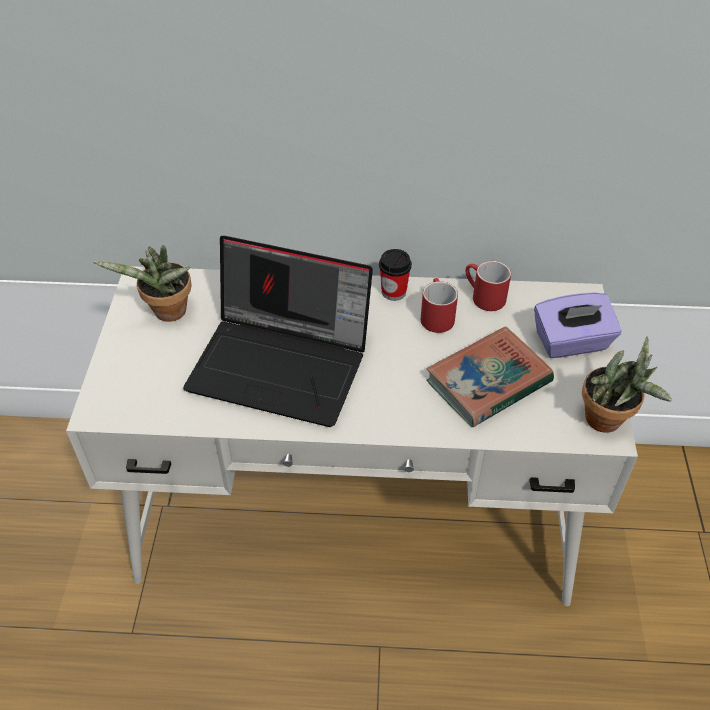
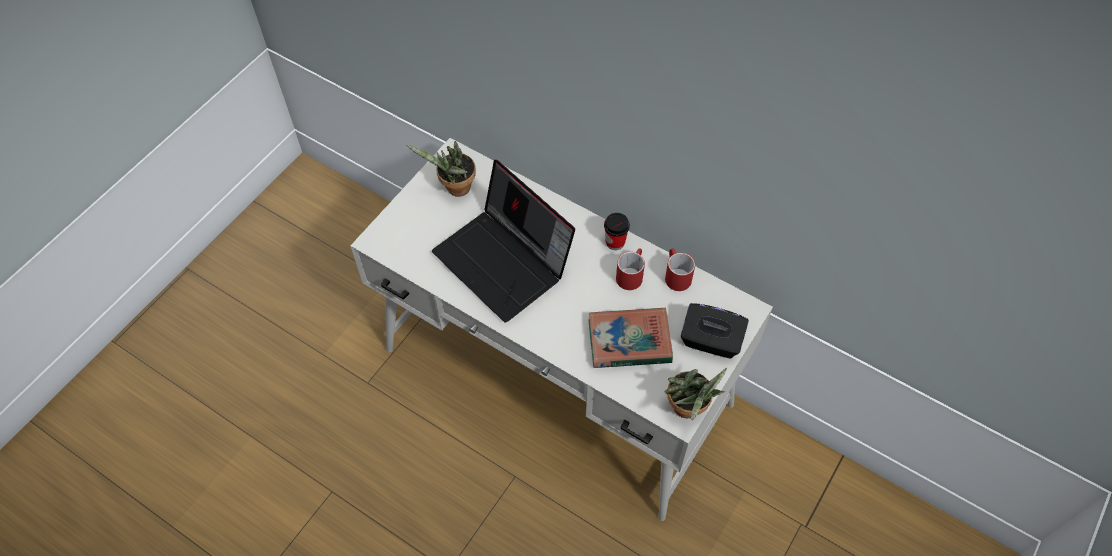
camera: 30 degrees right, 10 degrees up
(571, 342) = (710, 341): purple tissue box -> black tissue box

